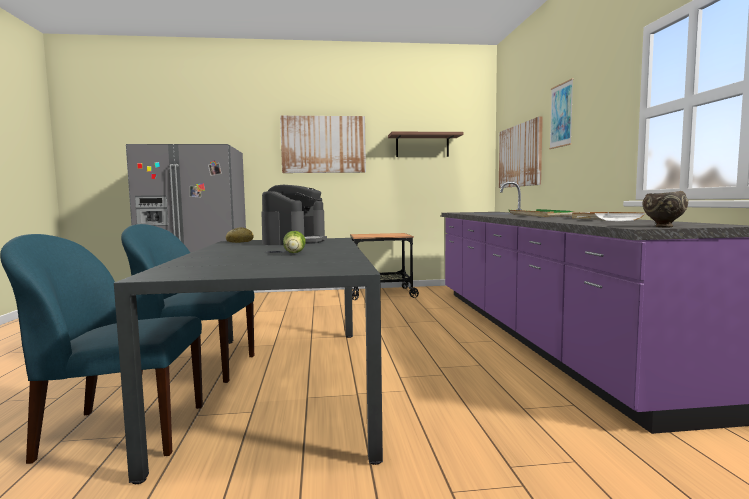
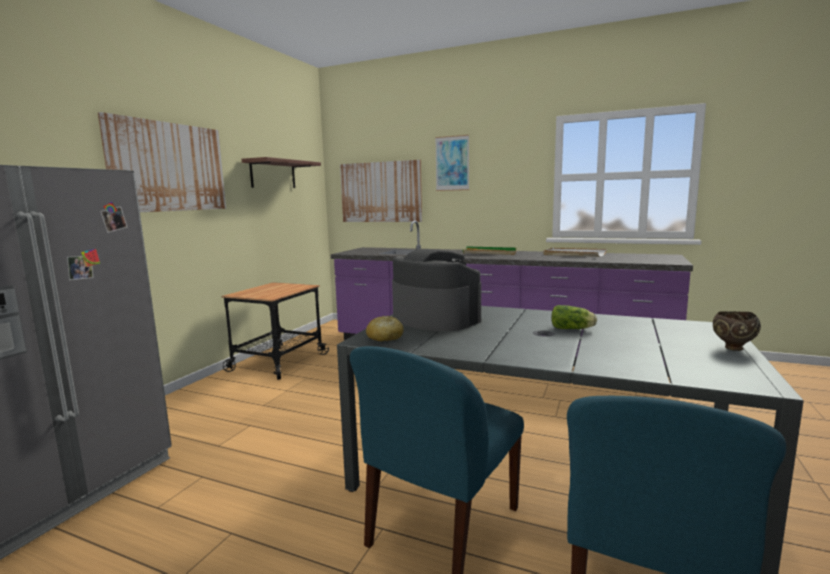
camera: 60 degrees left, 5 degrees up
(662, 227) = (674, 260): brown bowl -> brown bowl (732, 348)

